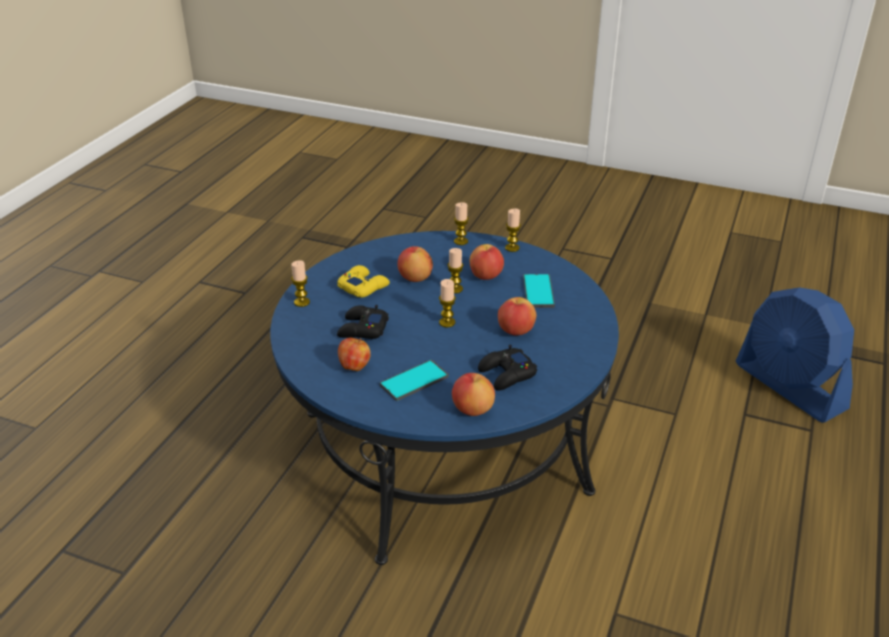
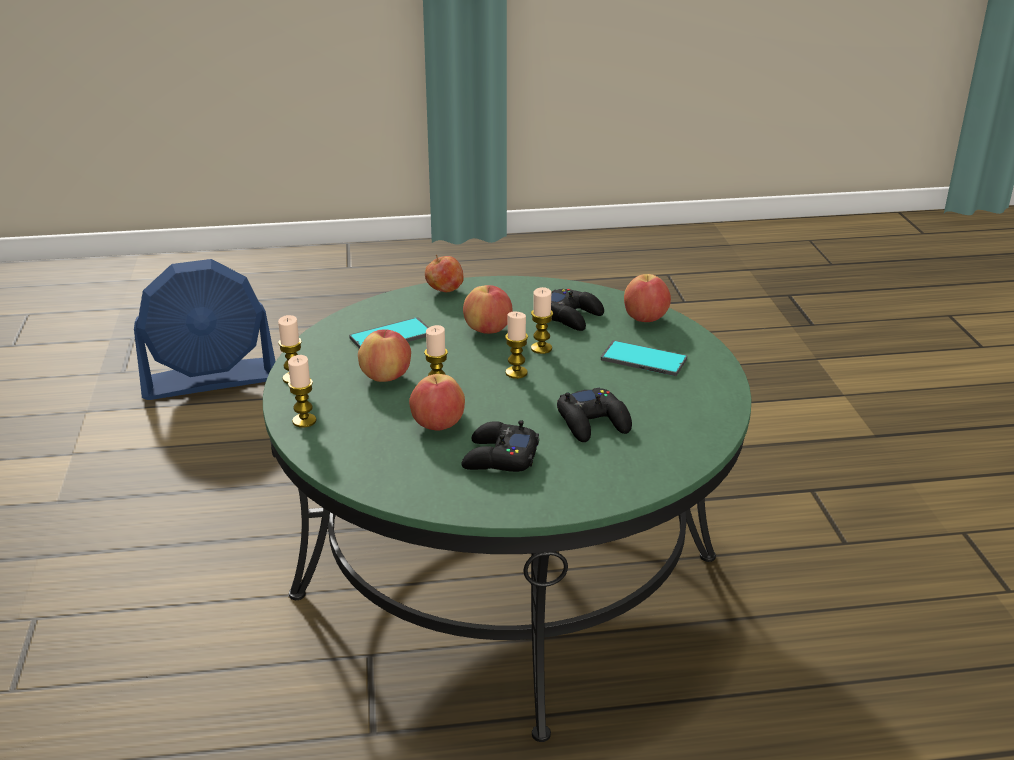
camera: 120 degrees left, 5 degrees down
(302, 302) = (589, 493): candle -> candle (541, 348)
(354, 366) = (666, 402): apple -> apple (444, 291)
(363, 286) = (499, 457): yellow game controller -> black game controller
(444, 450) = (506, 576): blue coffee table -> green coffee table
(790, 387) = (210, 379): blue fan -> blue fan turned 45 degrees clockwise

